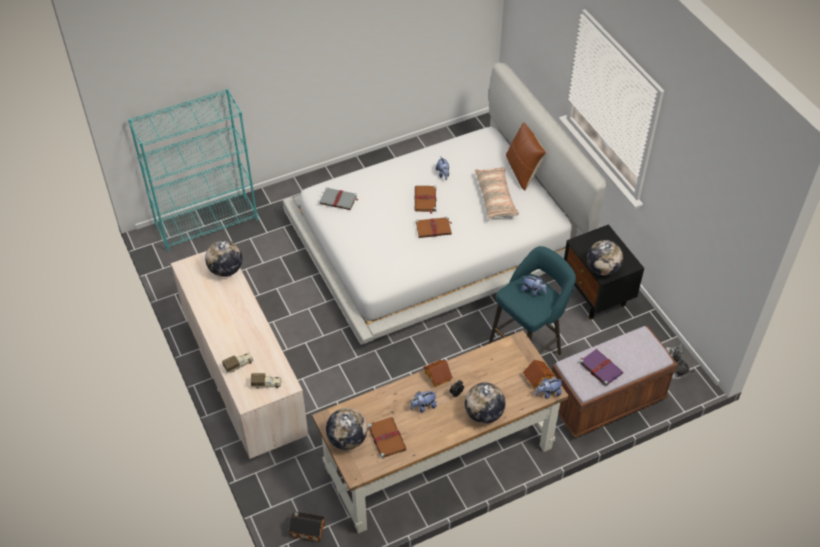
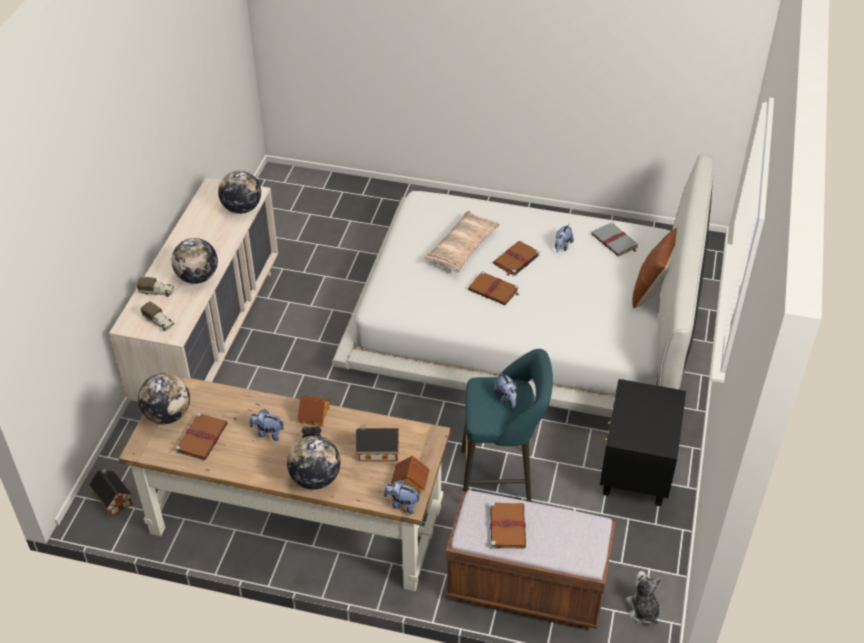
camera: 40 degrees right, 5 degrees down
(207, 223) = (328, 188): turquoise bookcase -> none
(339, 200) = (432, 215): grey book -> grey book (615, 241)
(496, 198) = (593, 298): pillow -> pillow (462, 249)
(498, 372) = (376, 450): none -> toy house
(600, 368) = (507, 526): purple book -> brown book
(602, 269) = (625, 430): globe -> globe (198, 277)

